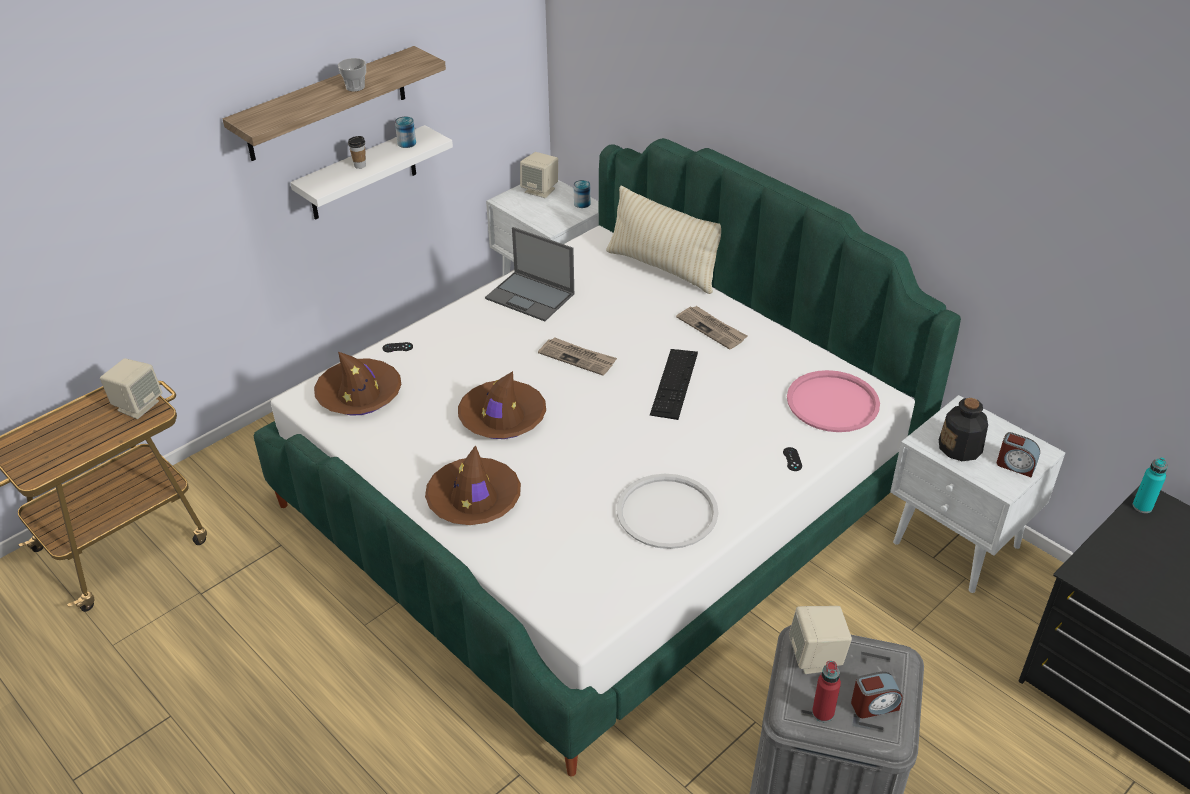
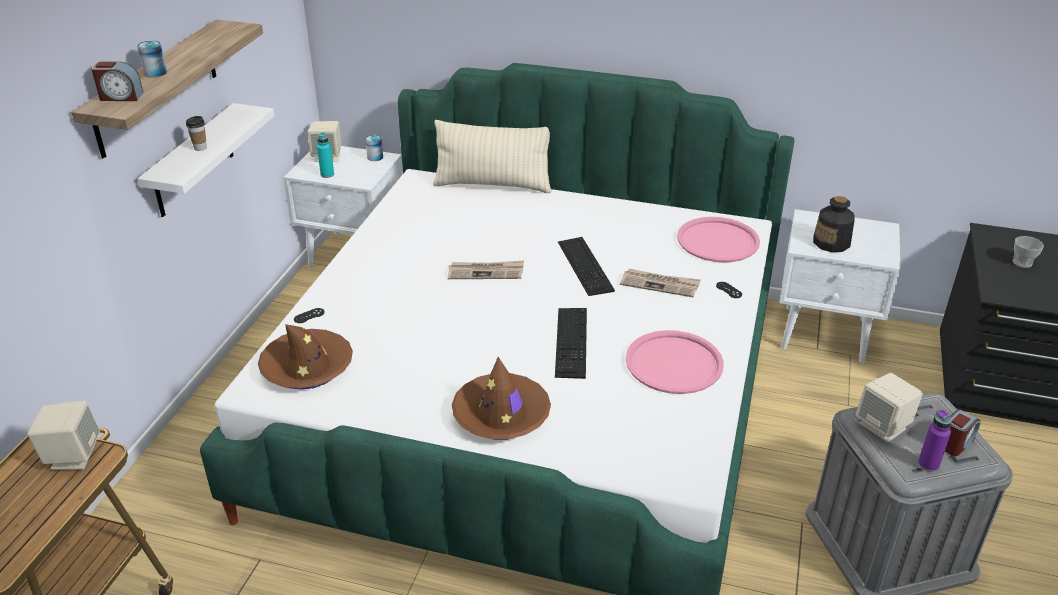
camera: 30 degrees left, 5 degrees down
(355, 87) = (193, 59): cup -> cup (1022, 263)
(406, 143) = (230, 120): can -> can (155, 73)
(502, 418) = (464, 340): brown hat -> none
(531, 296) = (399, 238): laptop -> none
(593, 455) = (571, 342): none -> keyboard
(667, 512) = (674, 363): white tray -> pink tray
(712, 329) = (576, 217): newspaper -> newspaper (660, 284)
(823, 713) = (928, 465): red bottle -> purple bottle
(1015, 465) = (878, 242): alarm clock -> alarm clock (120, 97)
(1142, 506) = (986, 238): turquoise bottle -> turquoise bottle (327, 174)

